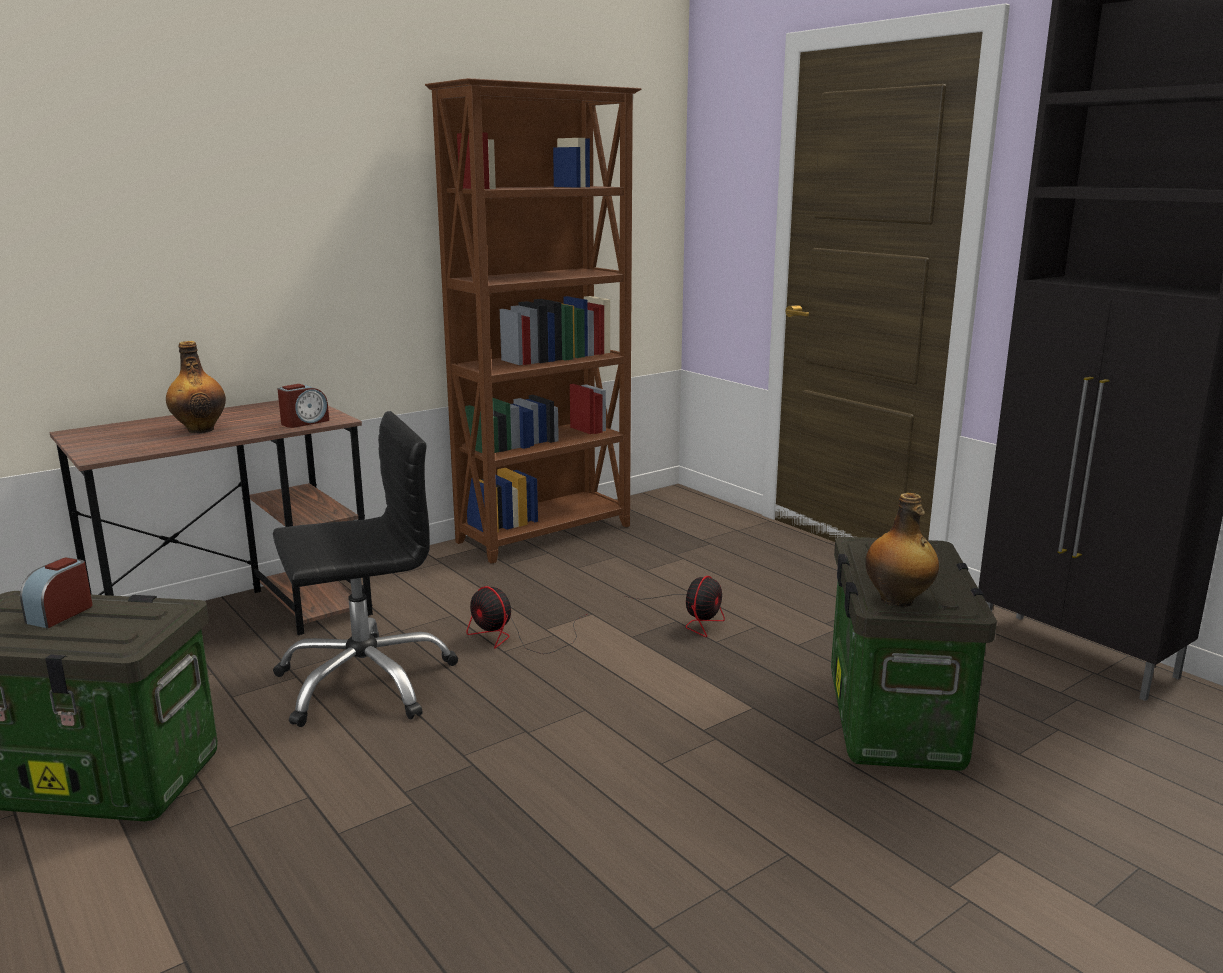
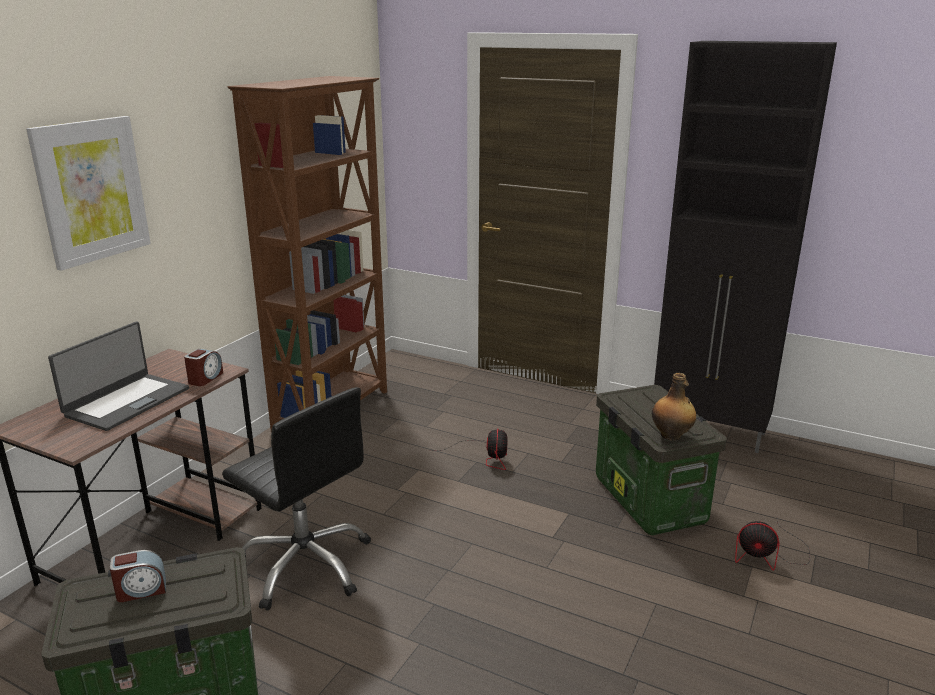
camera: 25 degrees left, 5 degrees up
(60, 614) = (141, 590): alarm clock -> alarm clock turned 105 degrees counterclockwise
(200, 429) = (126, 402): bottle -> laptop
(220, 183) = (91, 191): none -> picture
(365, 681) = (306, 564): black office chair -> black office chair turned 90 degrees clockwise
(516, 638) = (383, 501): fan -> fan (768, 555)

